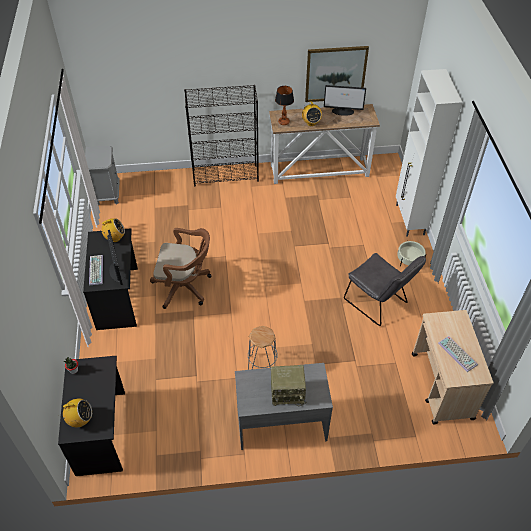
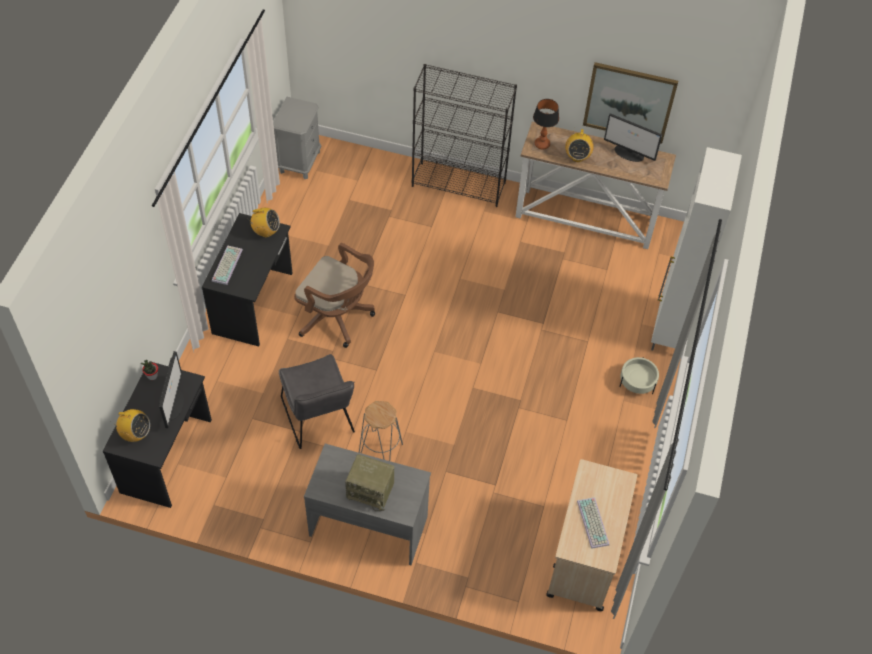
camera: 20 degrees right, 5 degrees up
(117, 271) = (250, 275): monitor -> monitor (173, 404)
(378, 303) = (564, 425): grey chair -> grey chair (319, 420)

